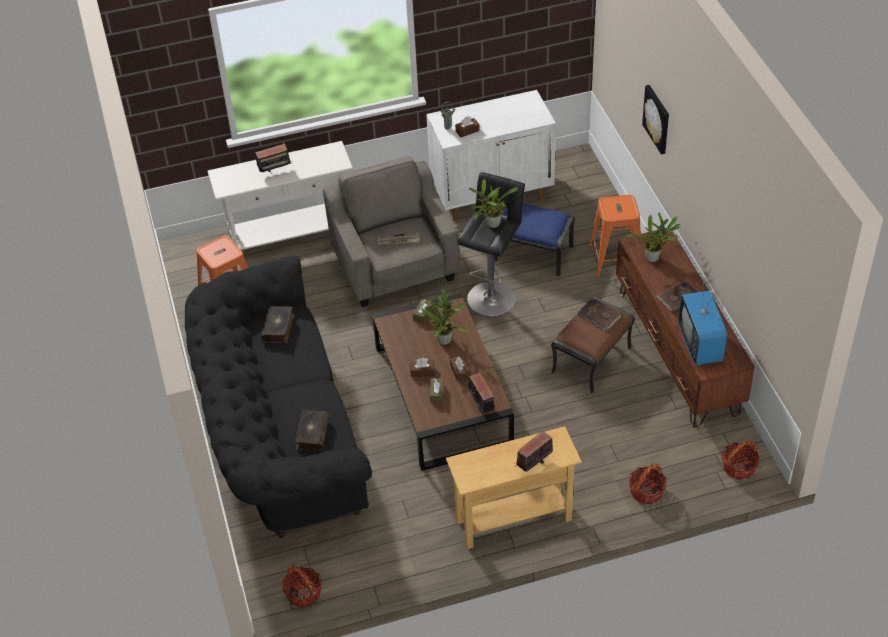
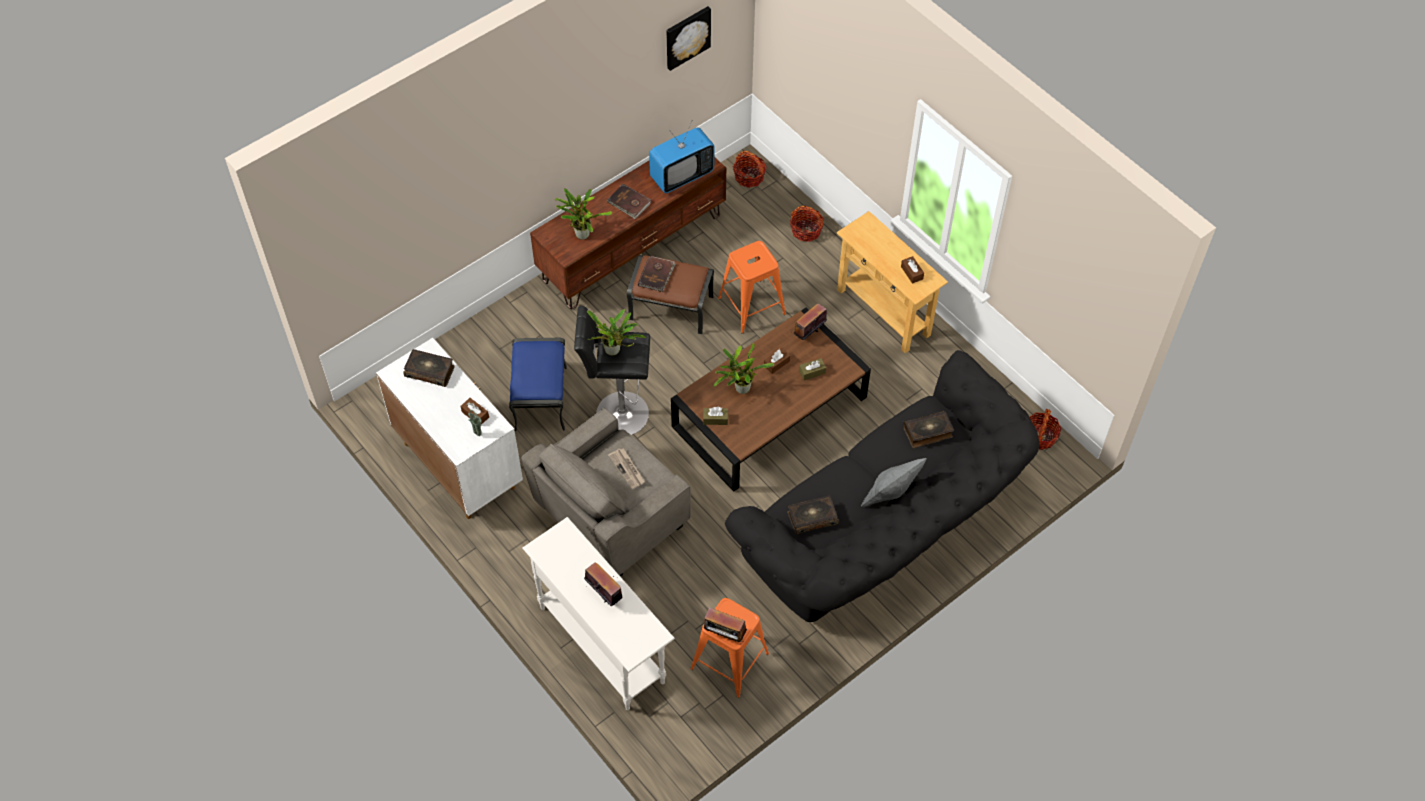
camera: 115 degrees left, 10 degrees up
(266, 387) = (890, 497): none -> grey pillow
(422, 372) = (791, 393): brown tissue box -> brown tissue box (912, 273)
(522, 116) = (430, 371): none -> book
(533, 464) = (890, 241): radio -> radio (724, 635)
(615, 259) = (522, 326): orange stool -> orange stool (751, 306)
(657, 119) = (469, 194): picture -> picture (687, 37)

